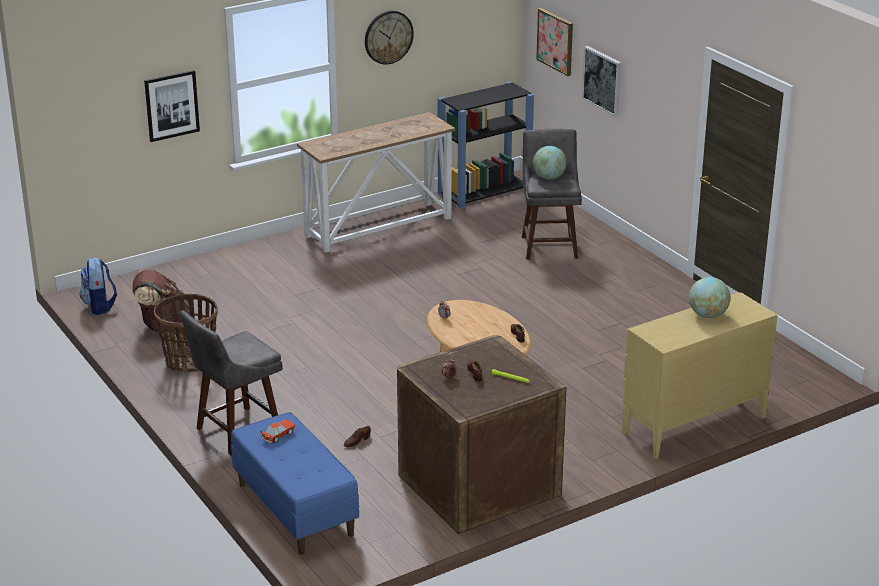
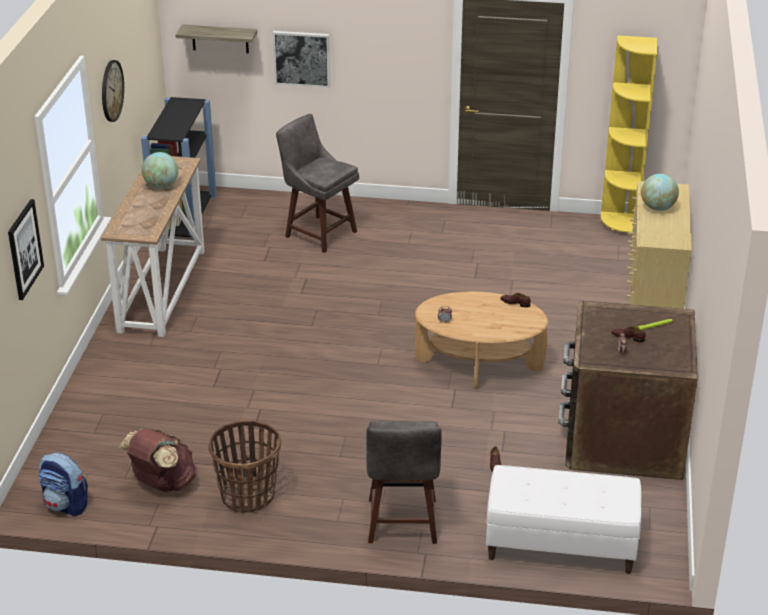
camera: 50 degrees left, 5 degrees up
(278, 435) = (527, 487): toy car -> none
(294, 509) = (560, 546): blue bench -> white bench
(549, 177) = (315, 167): globe -> globe (161, 186)
(555, 41) = (220, 39): picture -> shelf
(795, 361) = (619, 226): none -> yellow bookcase

